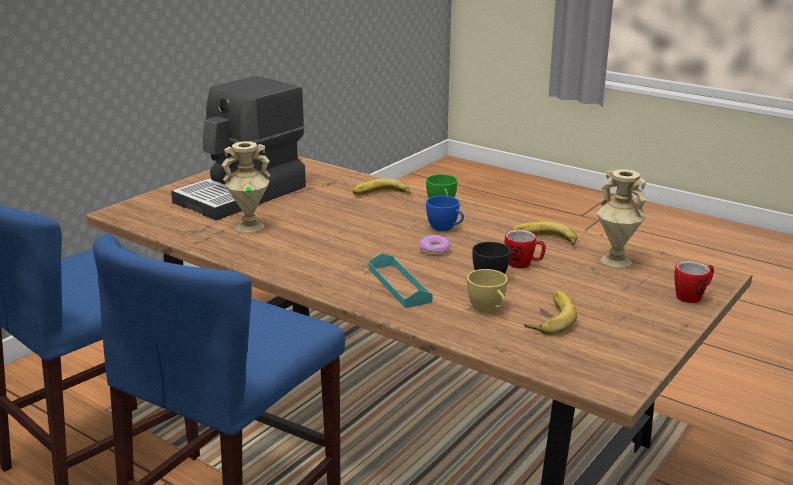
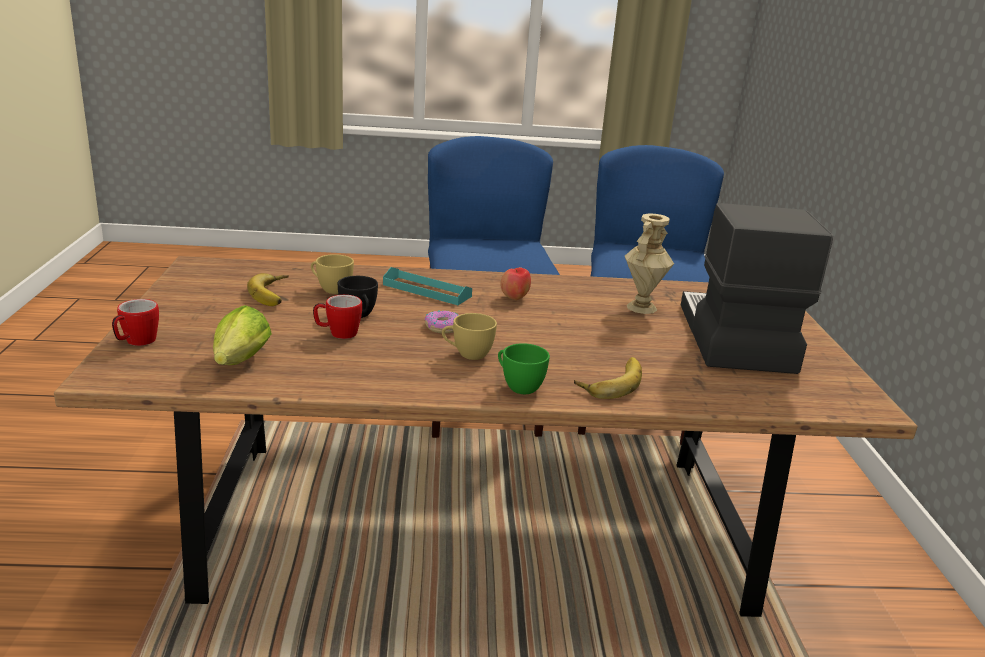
camera: 140 degrees right, 0 degrees up
(335, 258) = (514, 298): none -> apple
(445, 228) = (467, 354): blue cup -> yellow cup
(544, 240) = (341, 369): banana -> none
(615, 261) = (239, 363): beige vase -> lettuce

